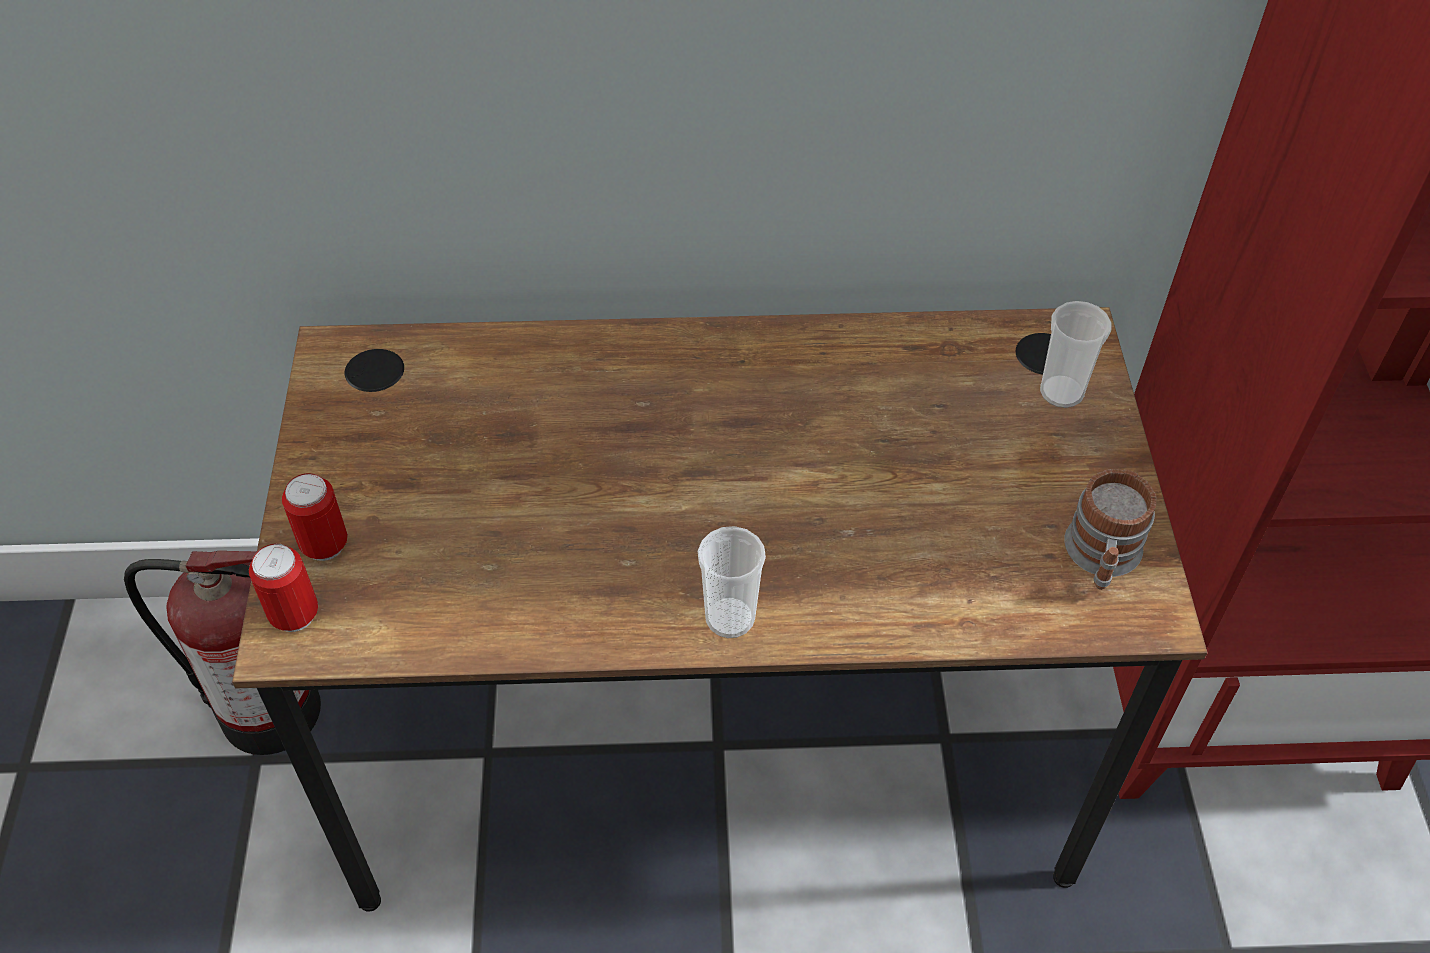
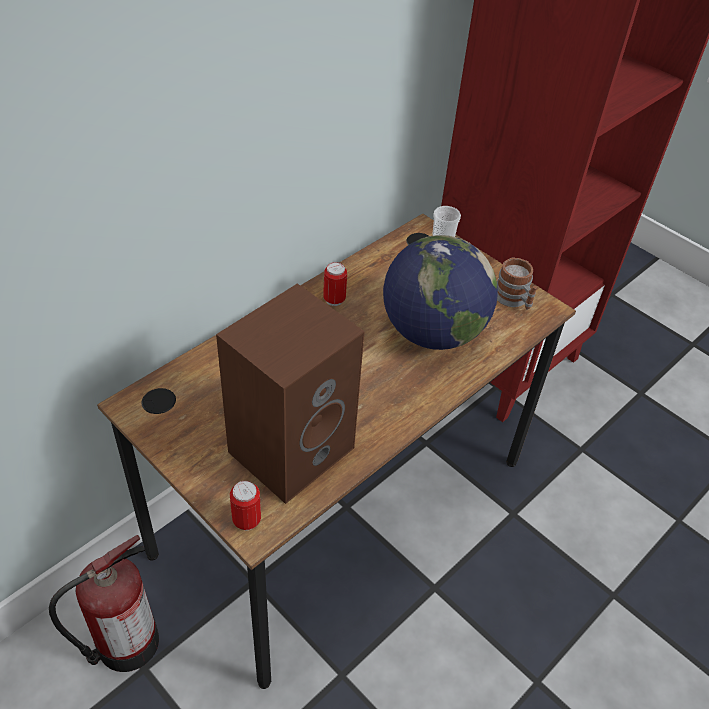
camera: 45 degrees left, 5 degrees down
(324, 545) = (225, 484): can -> can (334, 300)
(465, 555) = (292, 447): none -> brown speaker
(730, 618) = (420, 401): cup -> none
(881, 522) = (432, 332): none -> globe

